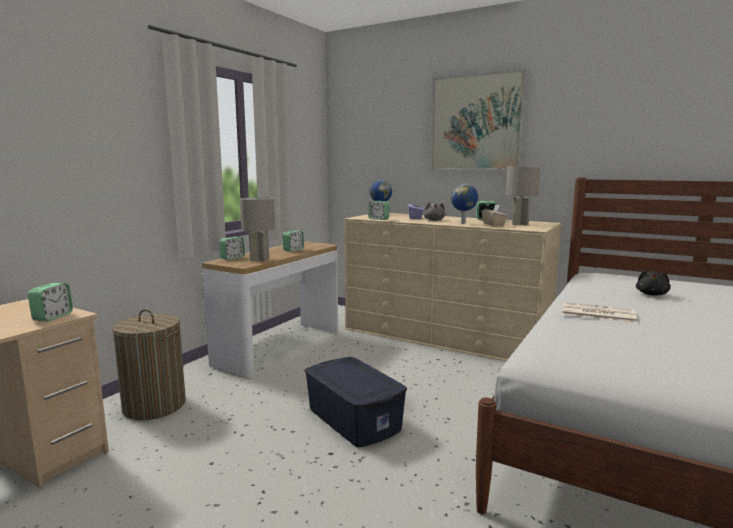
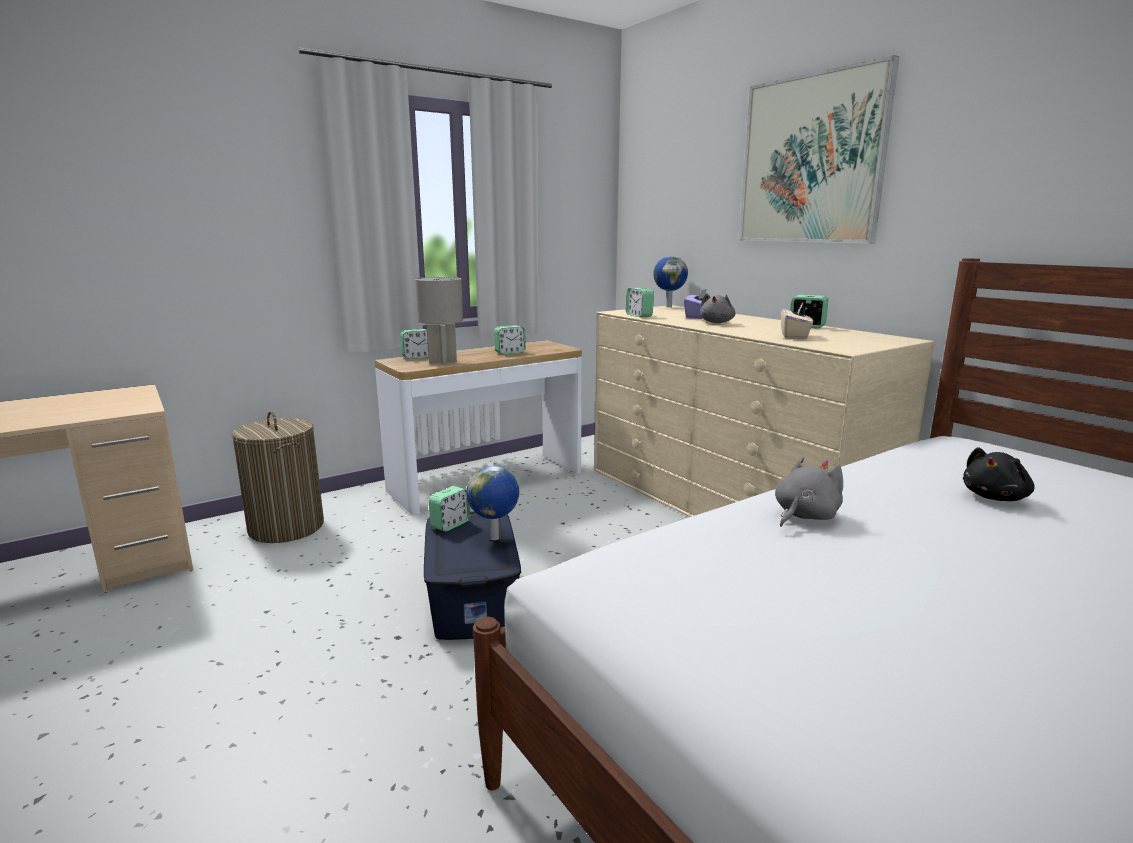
camera: 25 degrees right, 5 degrees up
(52, 317) = (122, 409): alarm clock -> alarm clock (450, 524)
(463, 223) = (749, 331): globe -> globe (495, 538)
(520, 224) = (844, 338): grey table lamp -> none
(596, 313) = (804, 516): newspaper -> grey plush toy

